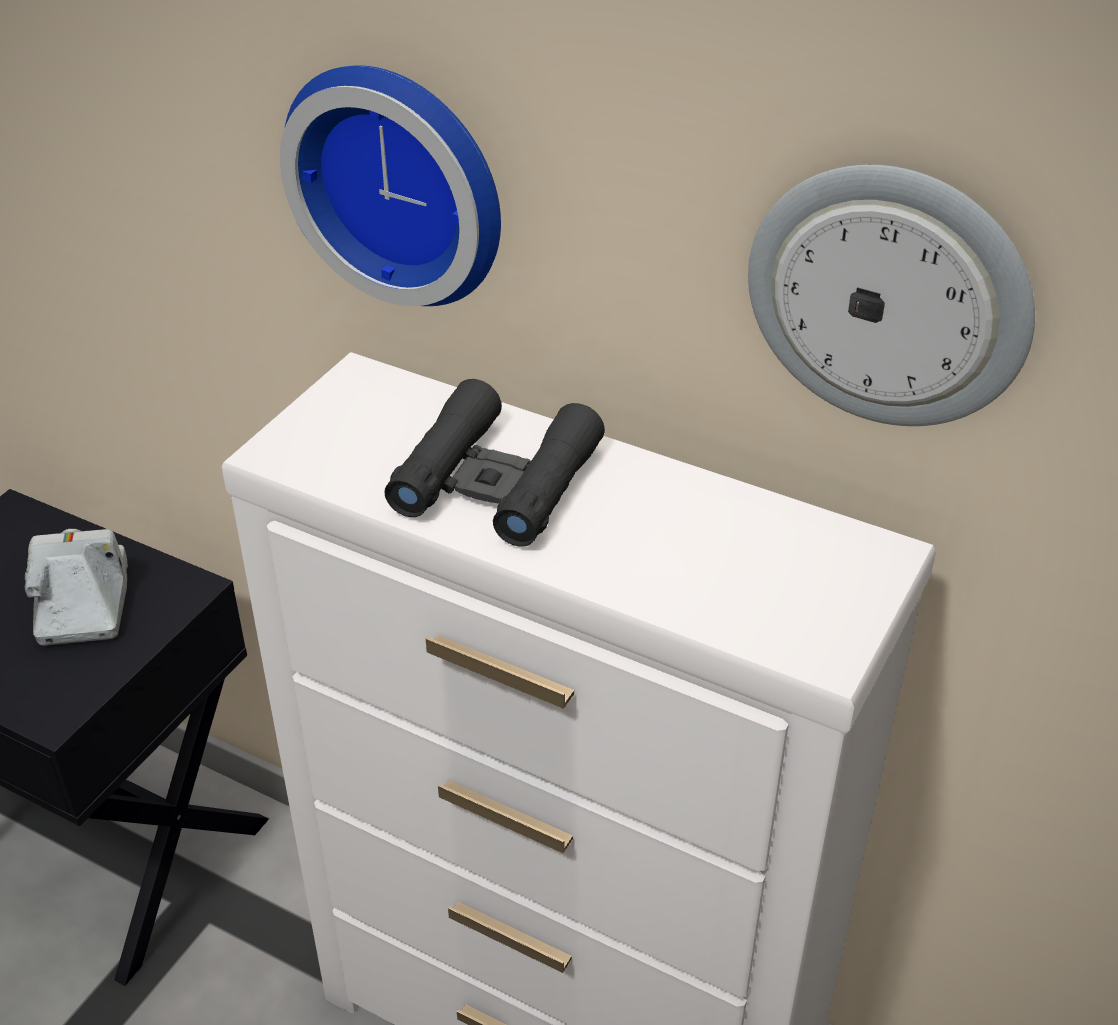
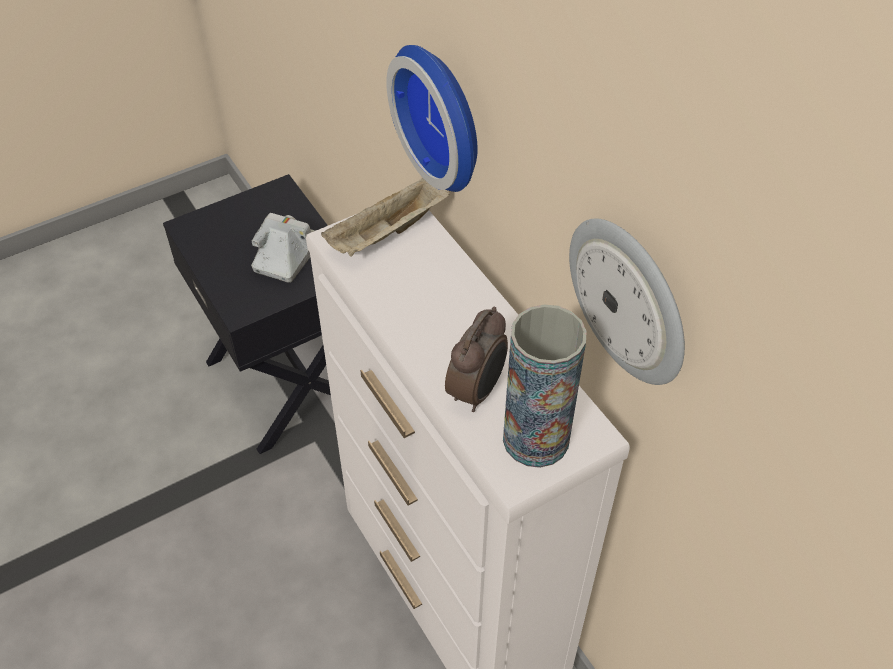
camera: 30 degrees right, 10 degrees up
(359, 416) = (388, 233): none -> beige tray
(496, 480) = (428, 302): black binoculars -> none
(670, 565) = (477, 391): none -> alarm clock
(807, 591) = (536, 439): none -> vase

